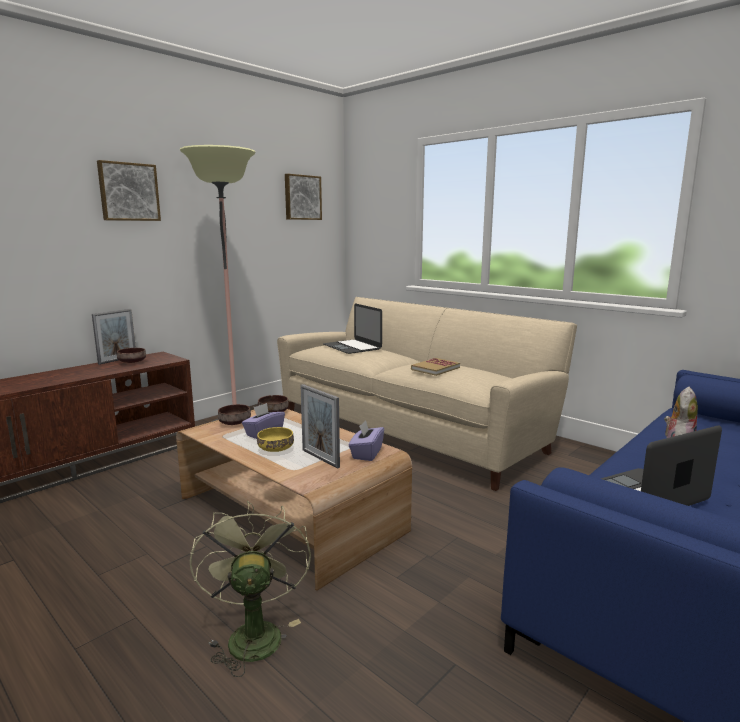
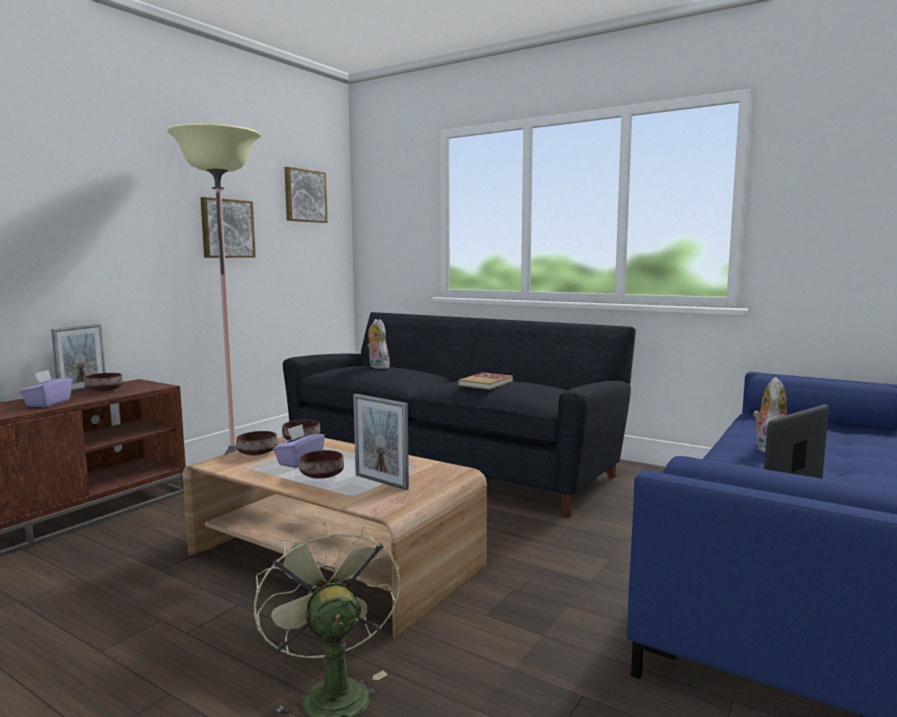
camera: 10 degrees left, 5 degrees down
(128, 192) = (99, 178): picture -> picture (226, 228)
(276, 449) = (322, 476): yellow bowl -> brown bowl
(352, 347) = (377, 367): laptop -> plush toy
(366, 453) = (434, 474): purple tissue box -> purple tissue box (48, 403)
(412, 430) = (453, 462): beige sofa -> black sofa

